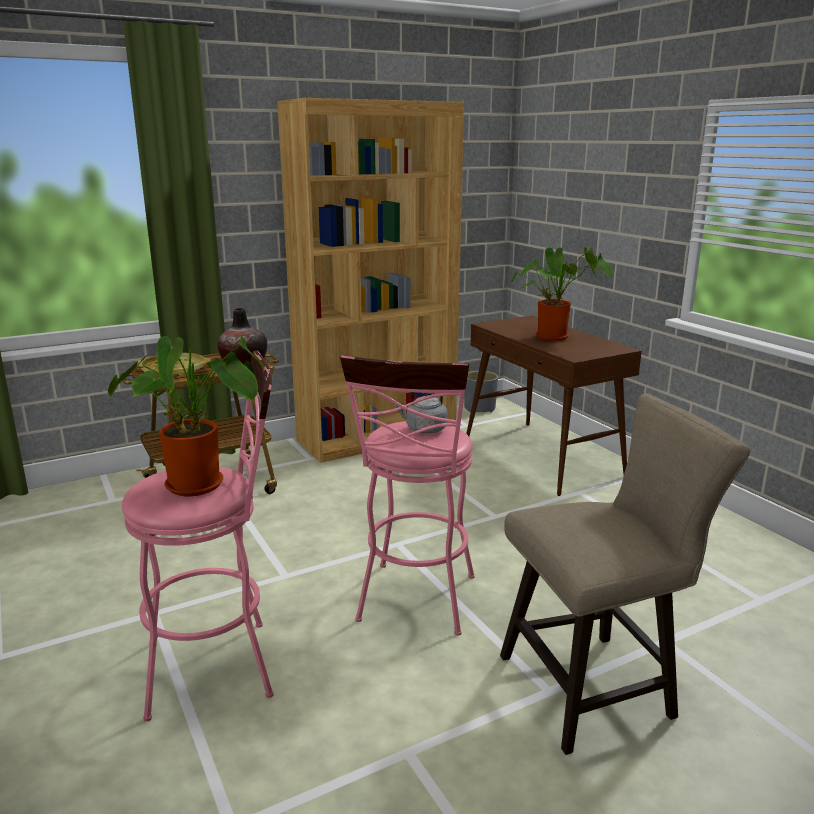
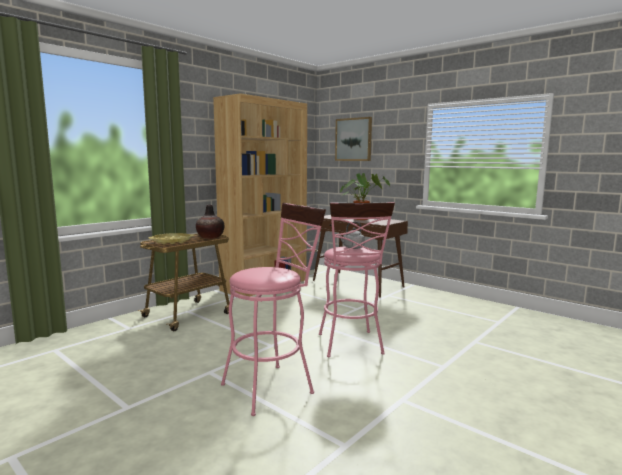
camera: 20 degrees left, 10 degrees down
(202, 485) = (274, 271): potted plant -> none
(572, 169) = (353, 139): none -> picture
(597, 685) = (462, 361): beige stool -> none

